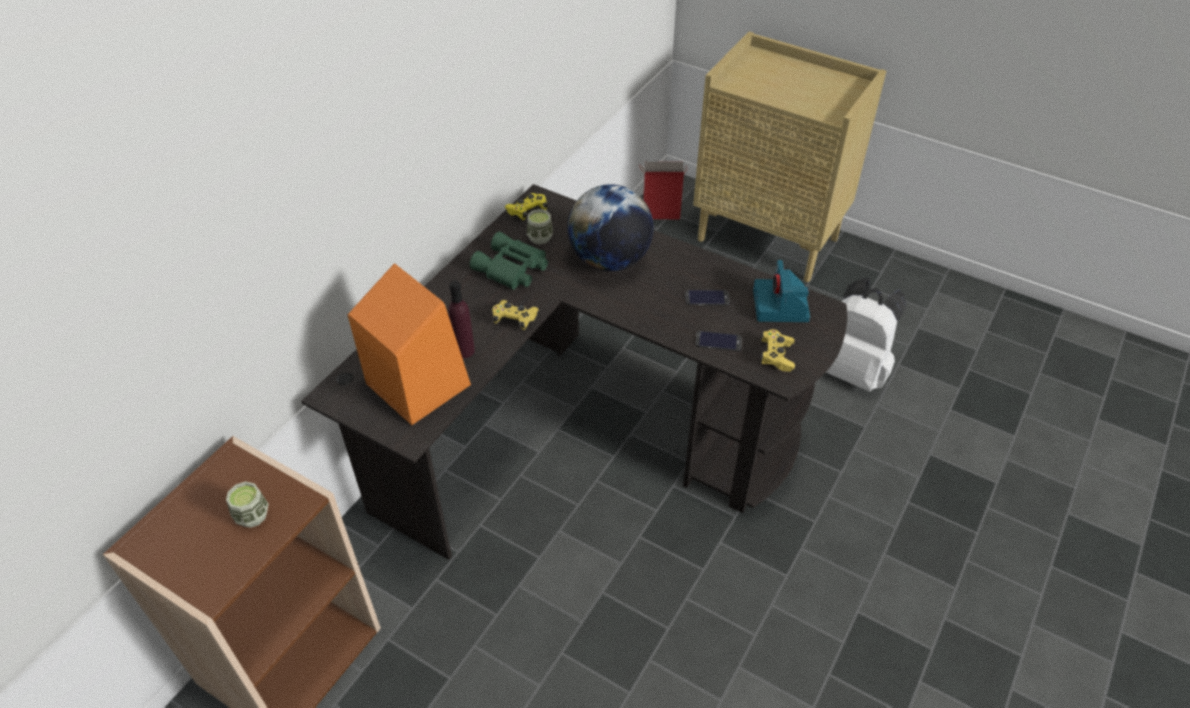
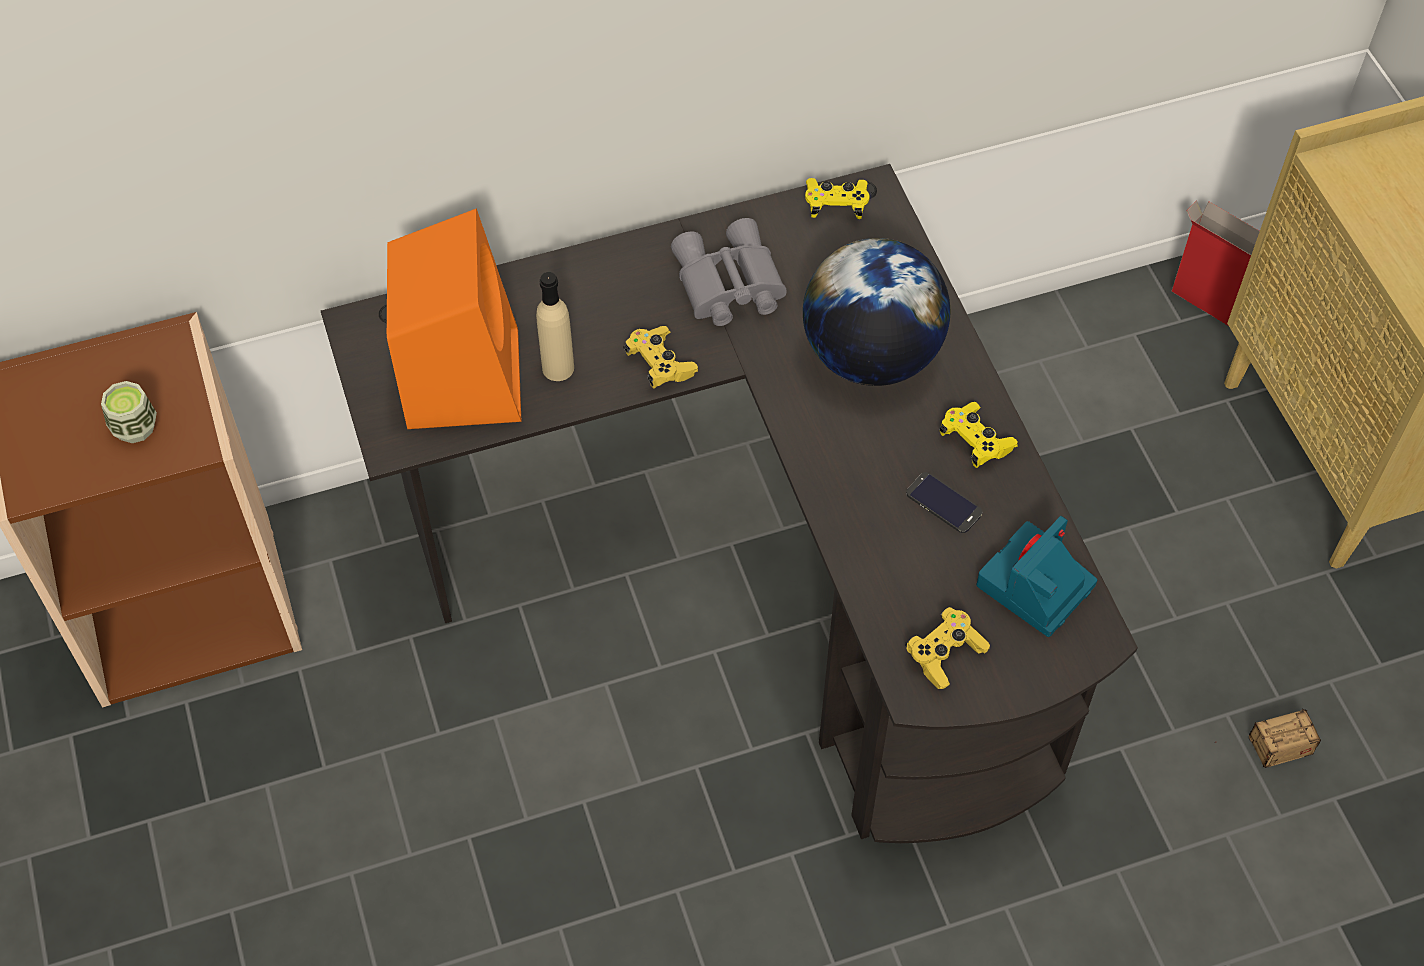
camera: 40 degrees right, 10 degrees up
(464, 350) = (558, 368): purple bottle -> beige bottle
(511, 269) = (727, 285): green binoculars -> grey binoculars
(540, 237) = (813, 259): cup -> none
(692, 267) = (975, 442): none -> yellow game controller
(718, 341) = (889, 578): phone -> none
(851, 370) = (1246, 755): white backpack -> storage box

